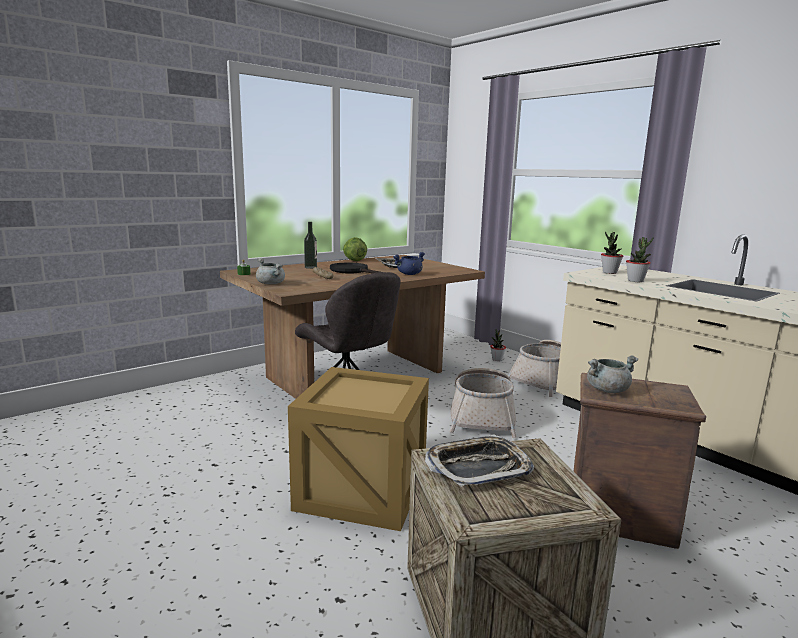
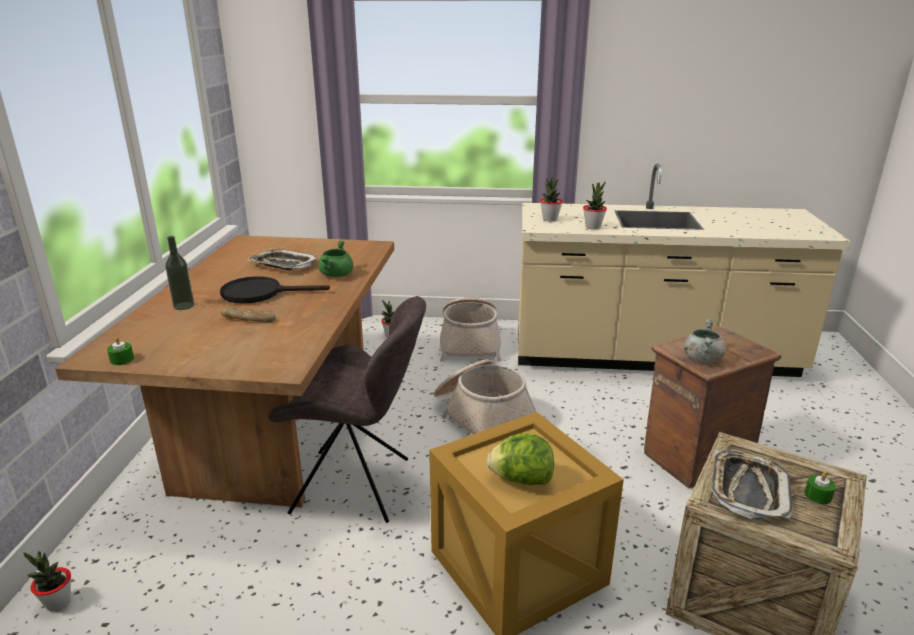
camera: 45 degrees left, 10 degrees up
(175, 392) = (58, 603): none -> potted plant
(271, 284) = (222, 364): grey cooking pot -> none
(354, 260) = (206, 269): lettuce -> lettuce (521, 480)
(409, 274) = (336, 275): blue cooking pot -> green cooking pot
(531, 500) = (818, 495): none -> green candle

